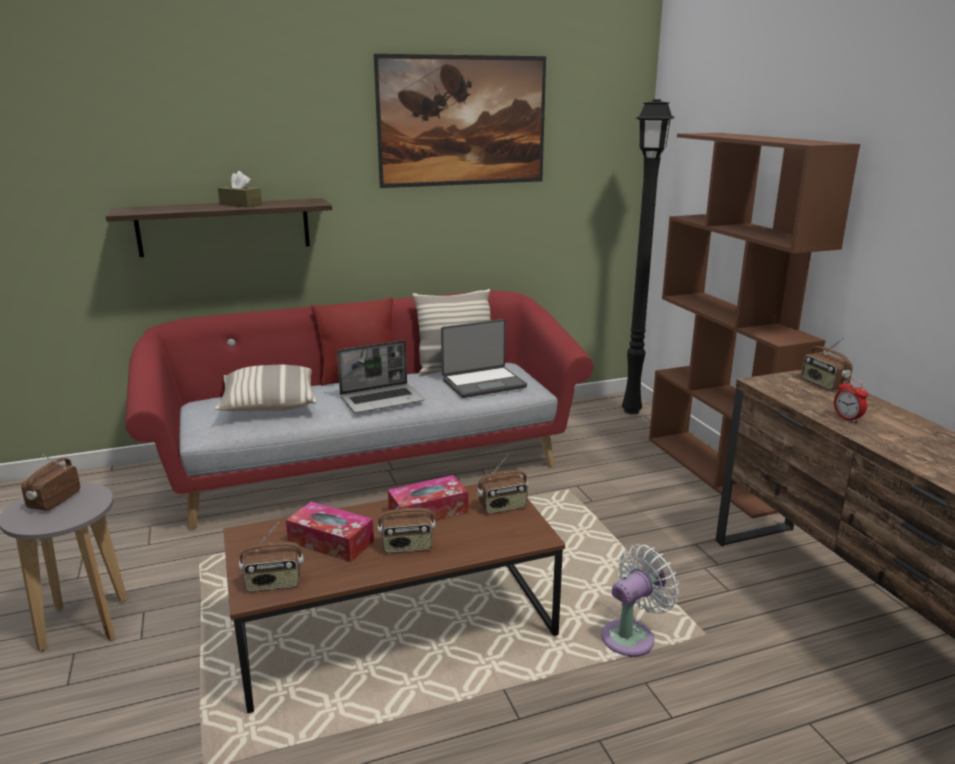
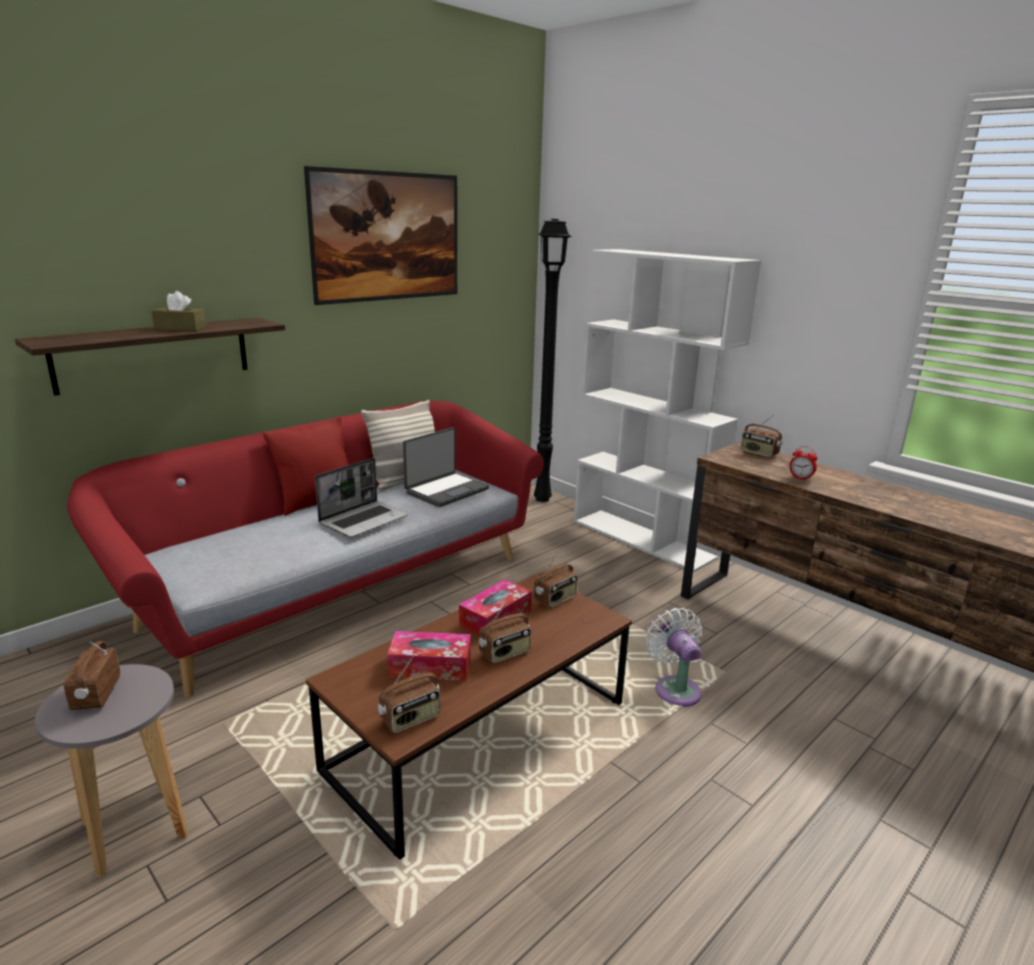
camera: 25 degrees left, 0 degrees up
(269, 405) = (245, 544): pillow -> none
(632, 636) = (675, 688): white fan -> white fan turned 45 degrees counterclockwise
(717, 471) = (643, 539): brown bookcase -> white bookcase

